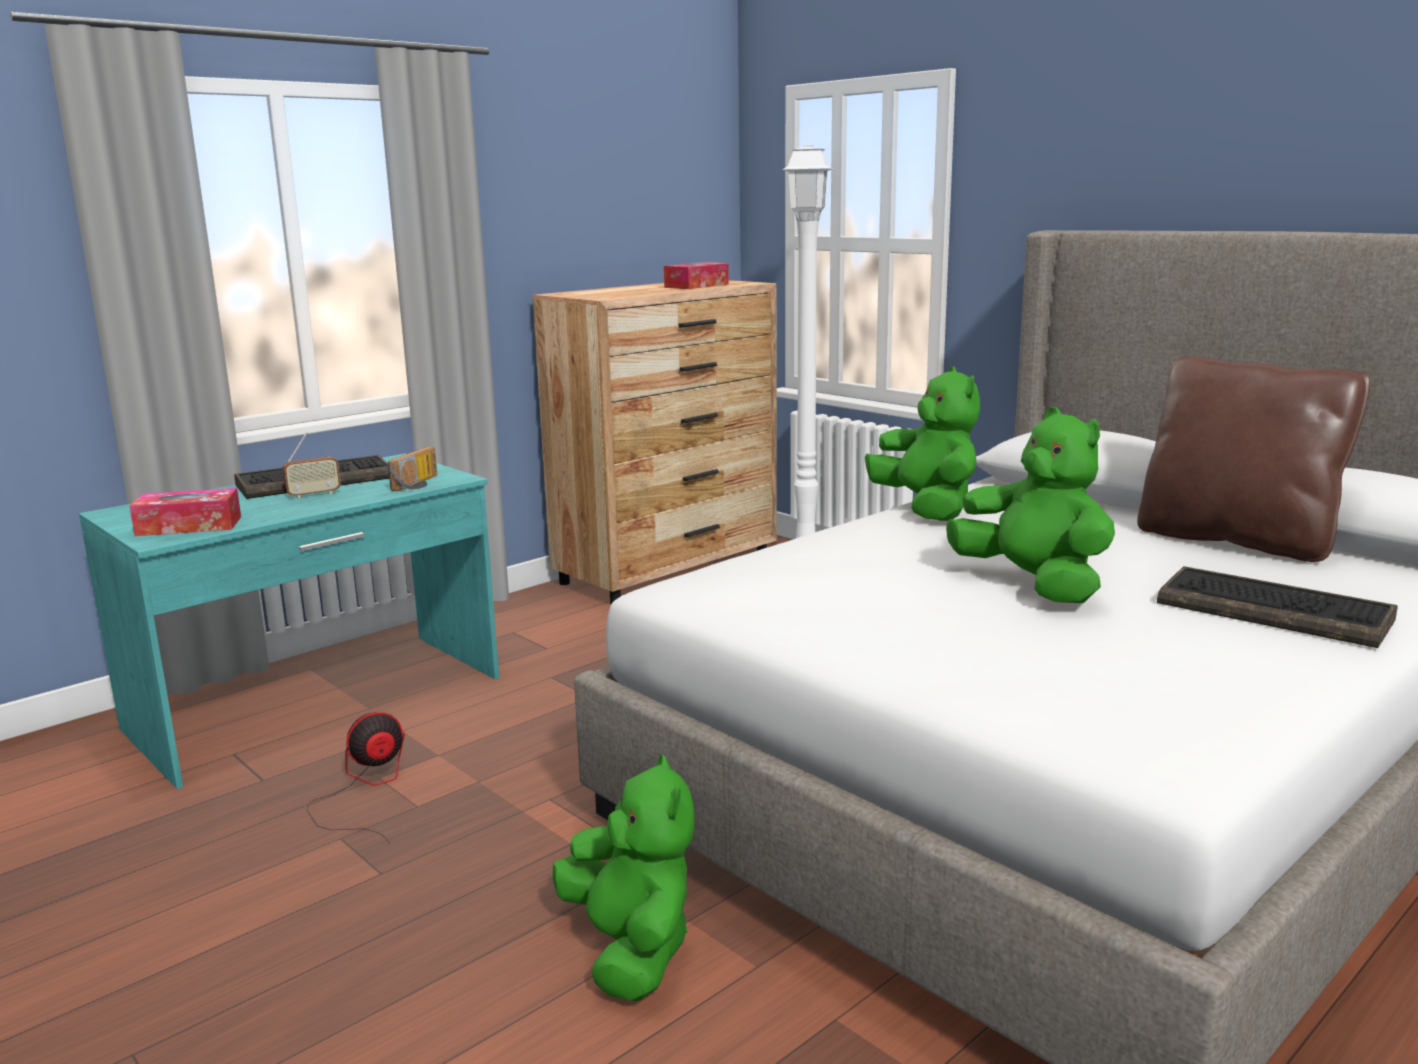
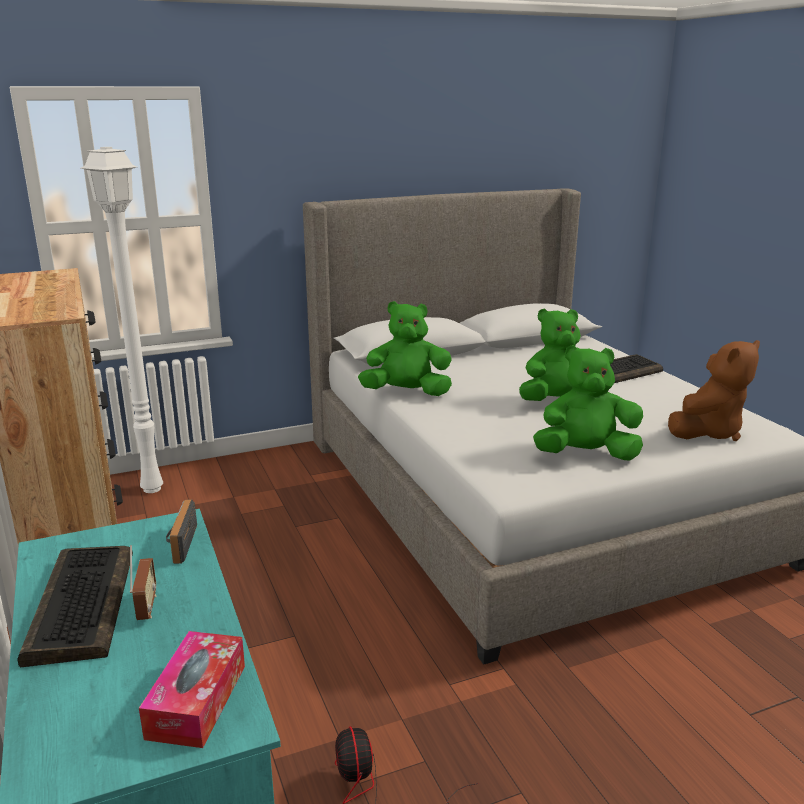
camera: 70 degrees left, 5 degrees up
(419, 484) = (178, 543): radio -> radio turned 135 degrees counterclockwise
(631, 950) = (642, 679): green plush toy -> green plush toy (586, 455)
(696, 286) = (39, 284): tissue box -> none
(1064, 700) = (707, 432): none -> brown plush toy
(1236, 540) = (516, 353): brown pillow -> none

